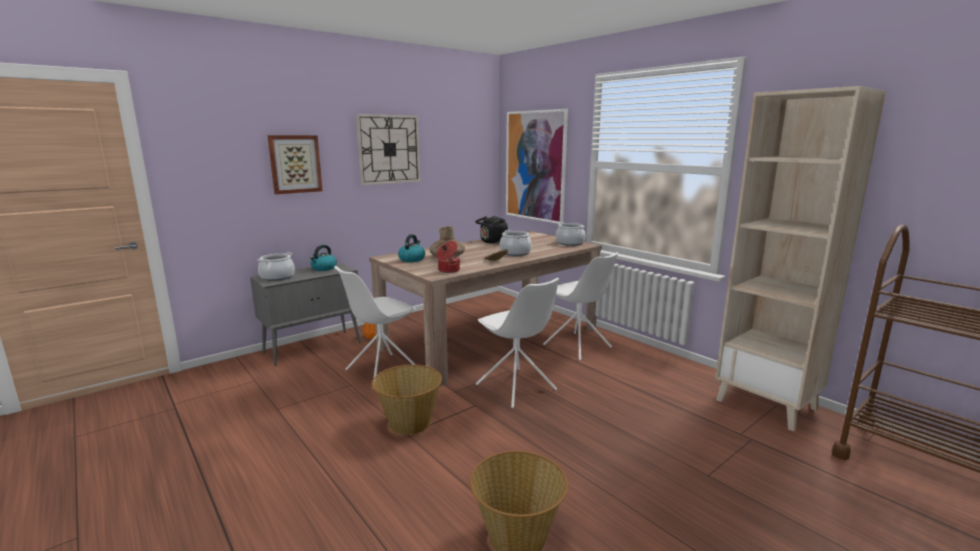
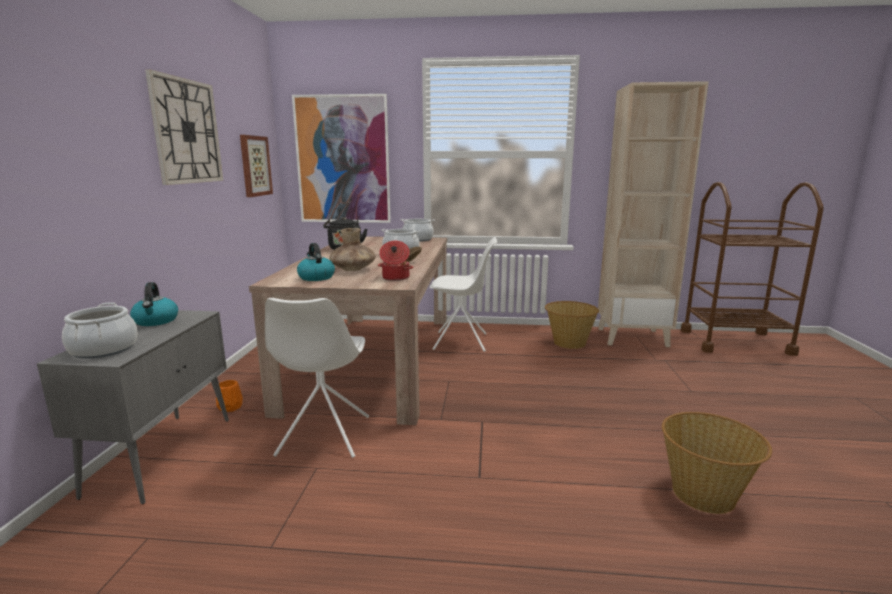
camera: 45 degrees left, 0 degrees up
(295, 164) = (75, 145): picture -> picture (255, 166)
(409, 423) = (460, 467): basket -> basket (569, 343)
(516, 388) = (484, 392): white chair -> none

